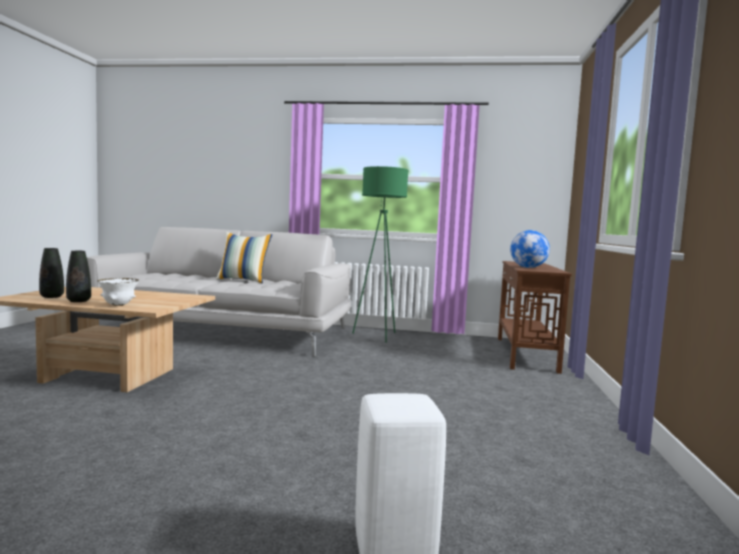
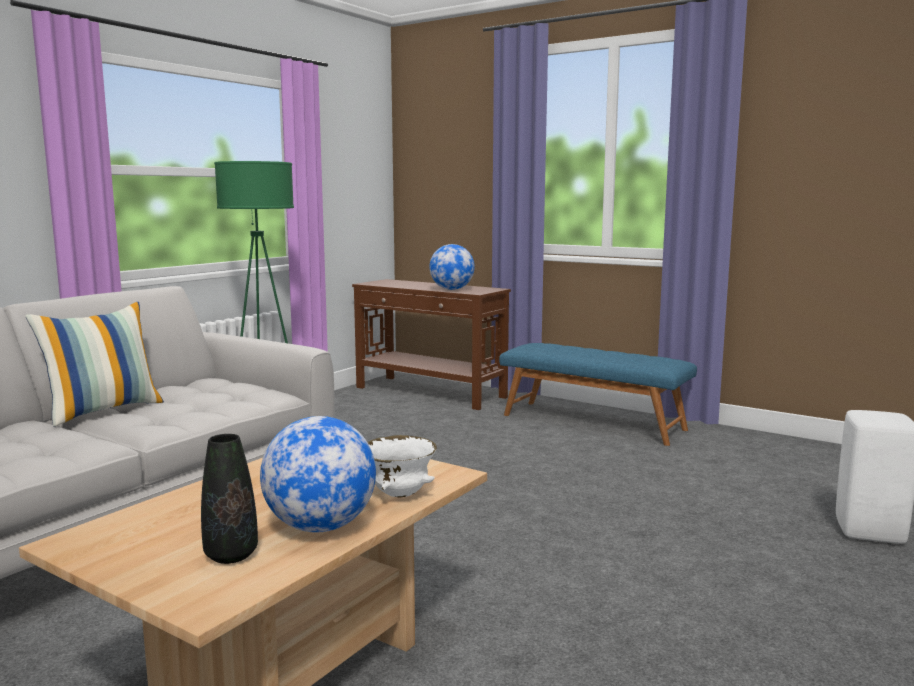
camera: 65 degrees left, 5 degrees up
(78, 301) = (320, 527): black vase -> globe
(553, 405) = (593, 422): none -> blue bench

